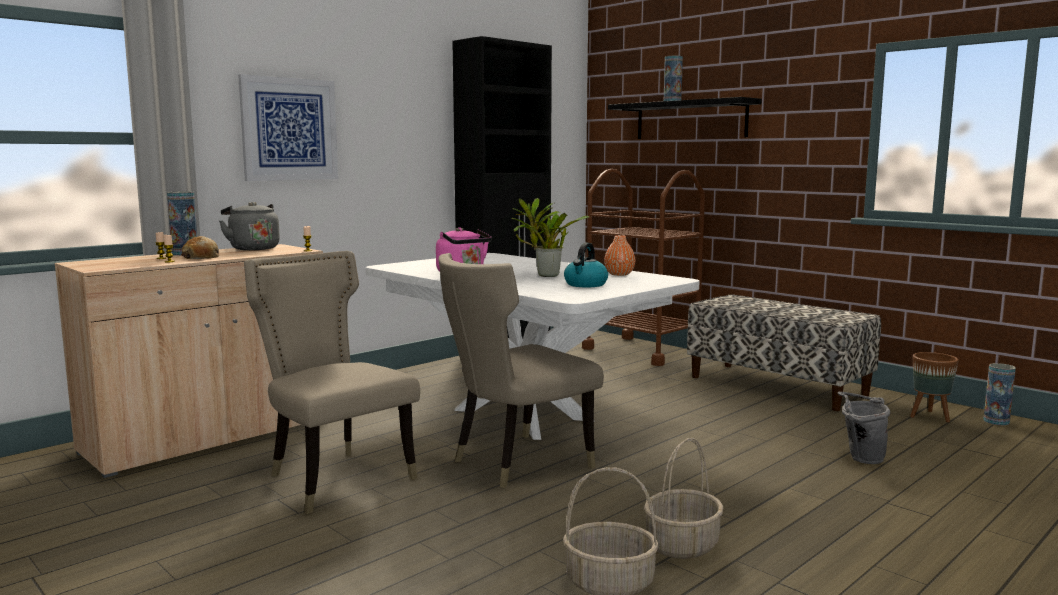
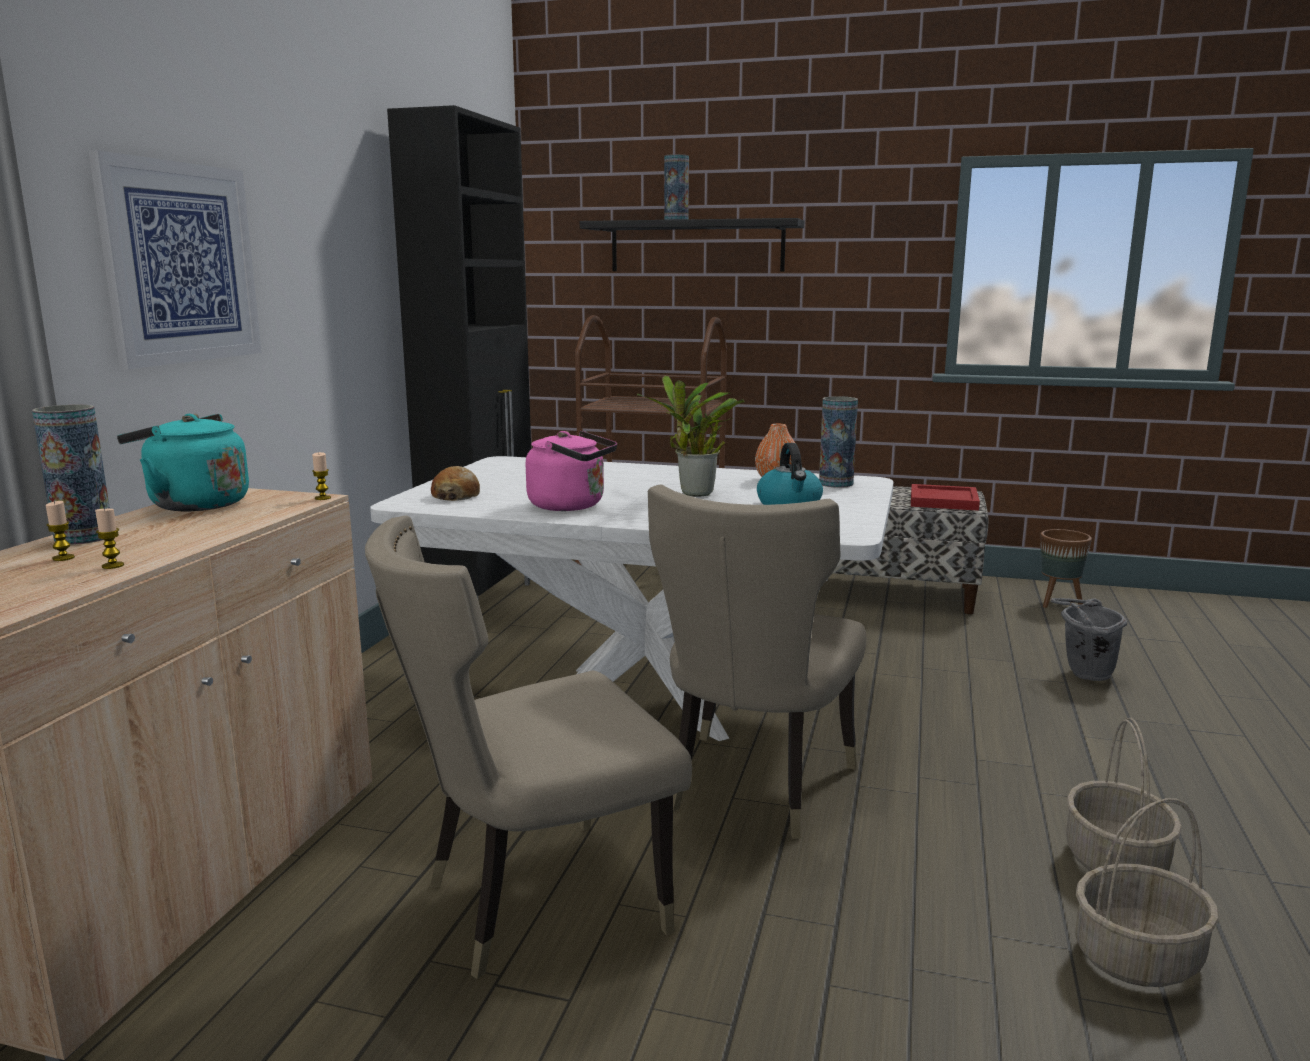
camera: 30 degrees left, 5 degrees up
(201, 257) = (151, 543): bread -> bread (456, 495)
(252, 248) = (193, 504): grey kettle -> turquoise kettle
(335, 478) = (534, 902): beige chair -> beige chair turned 45 degrees counterclockwise
(828, 317) = (944, 501): none -> red tray
(996, 421) = (1114, 597): vase -> vase (836, 483)

